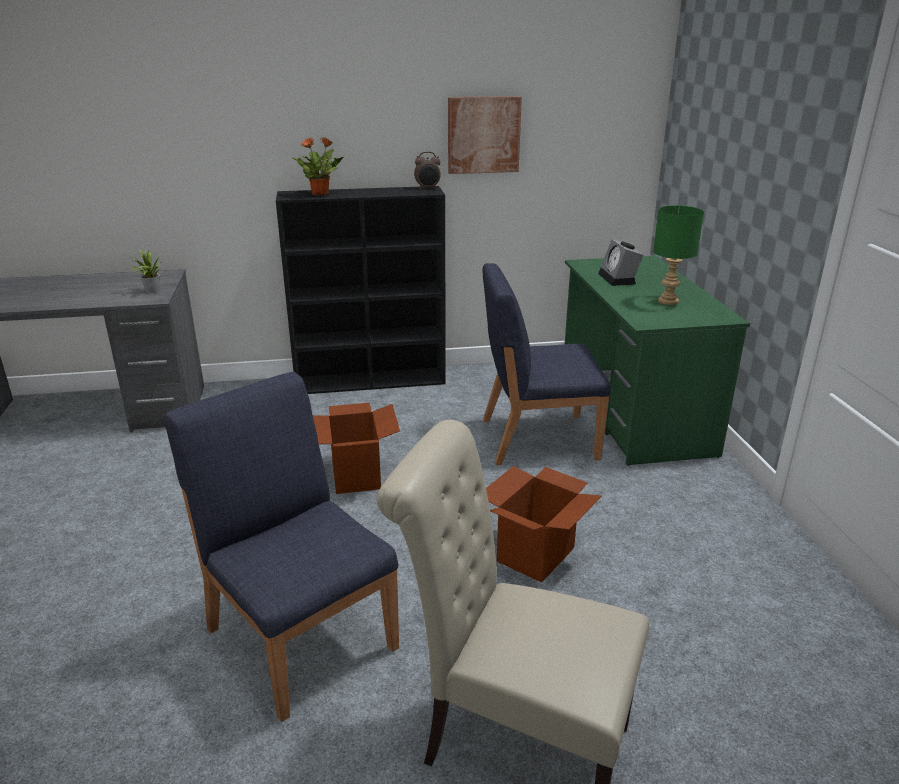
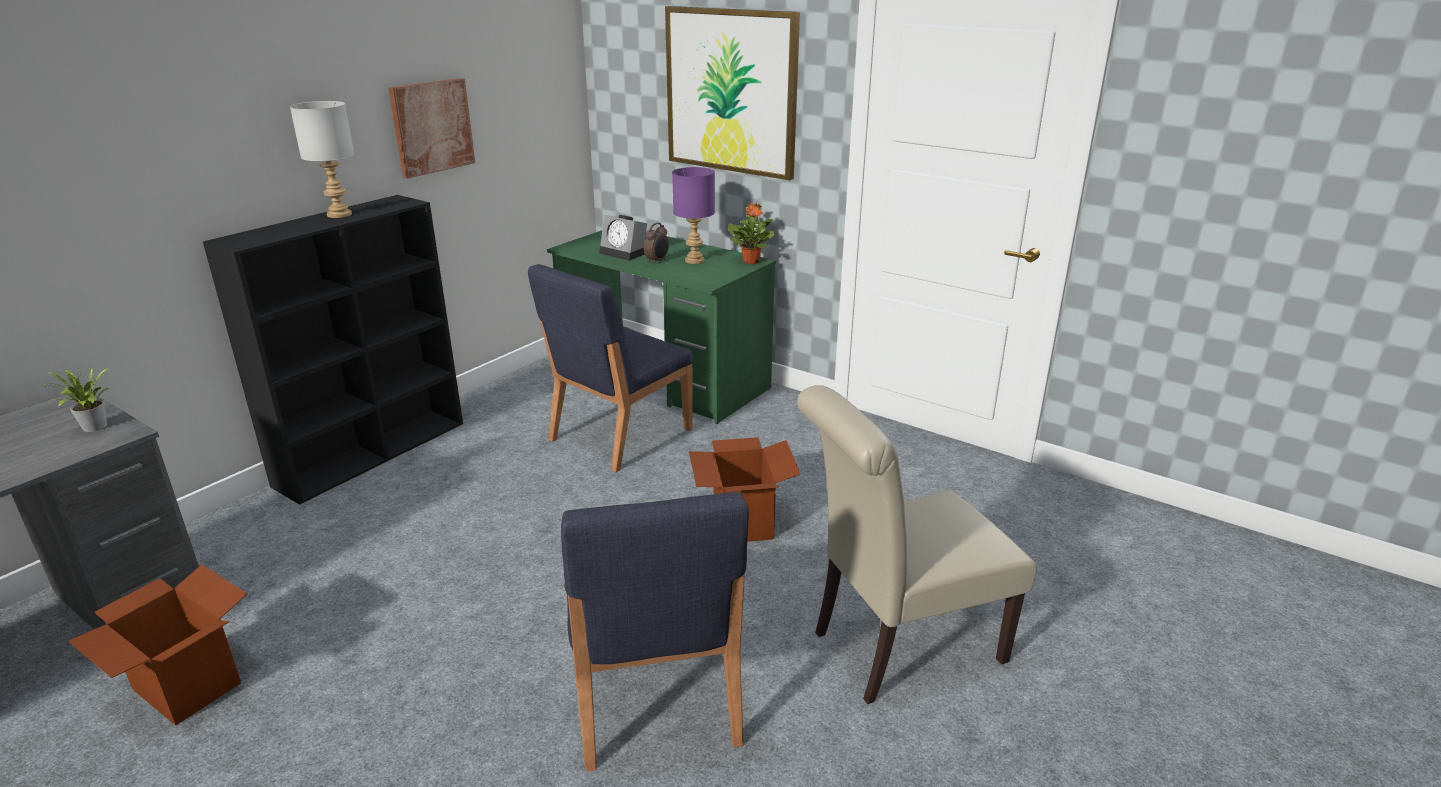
camera: 45 degrees left, 0 degrees up
(301, 636) = (653, 695): blue chair -> blue chair turned 105 degrees counterclockwise
(321, 194) = (276, 232): potted plant -> potted plant (751, 261)
(356, 476) = (498, 545): cardboard box -> cardboard box (186, 686)
(376, 191) = (340, 214): none -> grey table lamp
(427, 189) = (394, 200): alarm clock -> alarm clock (657, 261)
(668, 301) = (694, 260): green table lamp -> purple table lamp
(756, 134) = (731, 92): none -> picture

